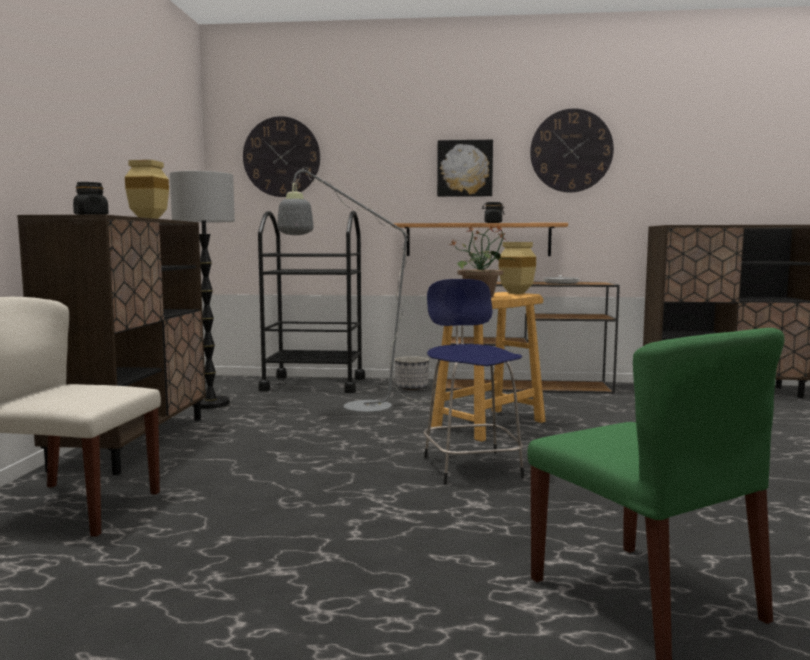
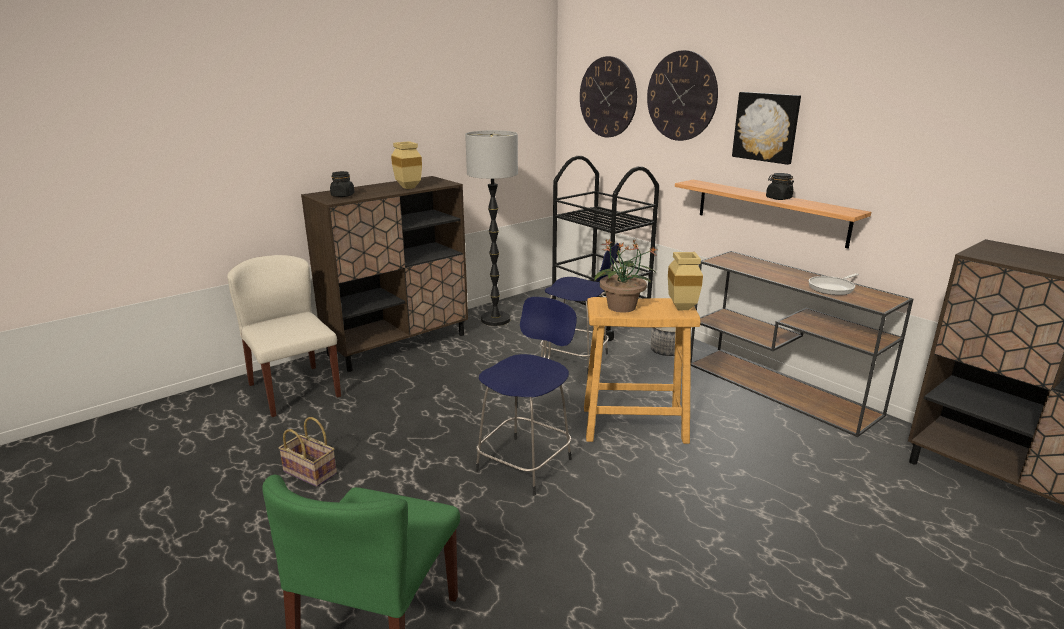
camera: 45 degrees right, 15 degrees up
(280, 549) = (311, 472): none -> basket
(354, 407) = (576, 359): grey floor lamp -> blue stool
(571, 151) = (897, 117): wall clock -> wall clock (681, 96)

